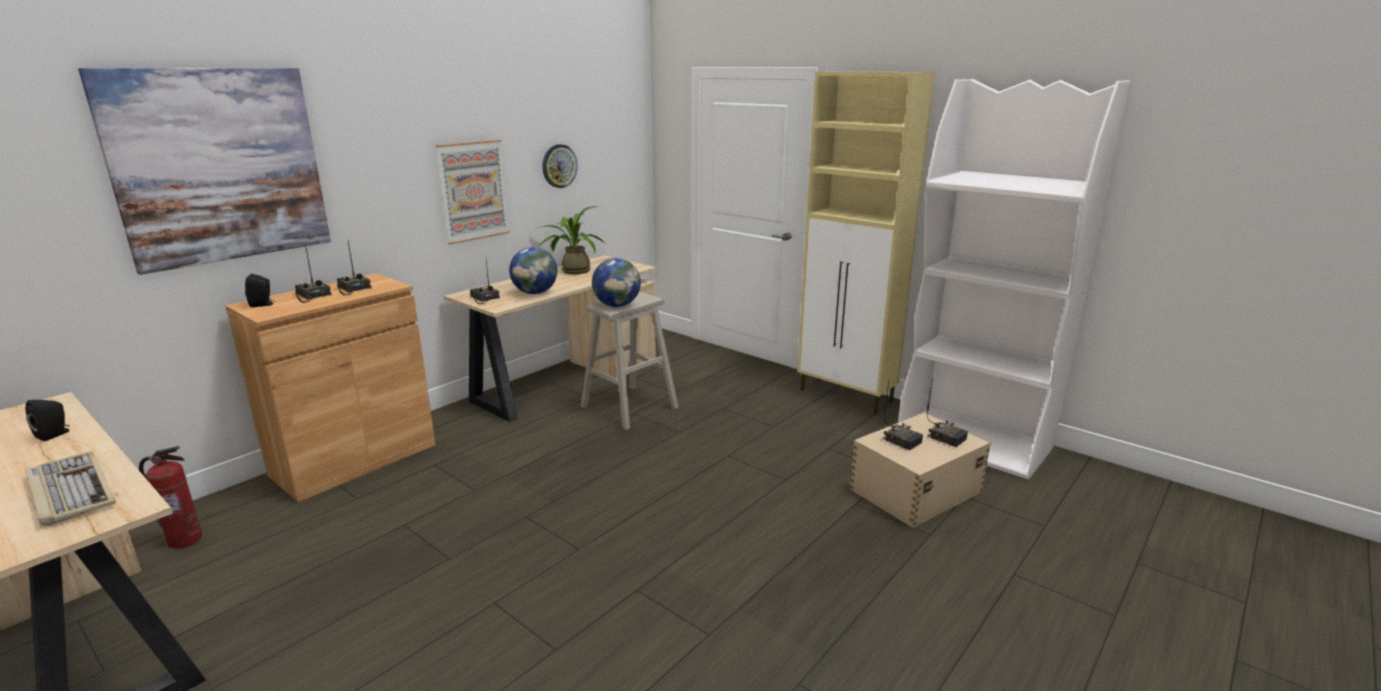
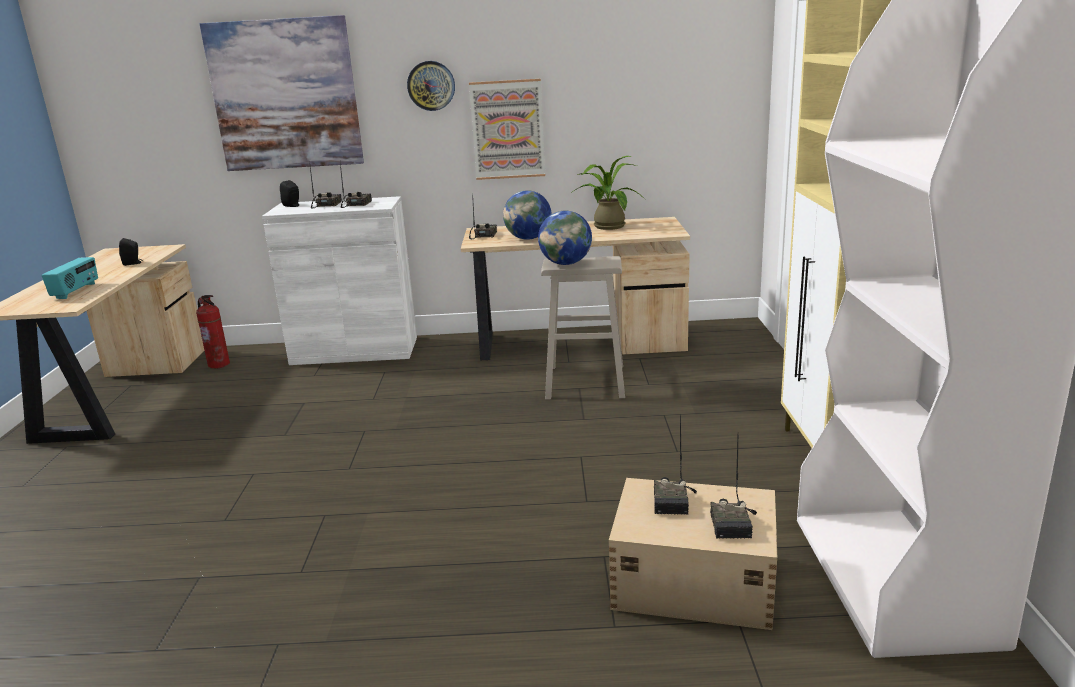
camera: 50 degrees right, 0 degrees up
(69, 491) = (76, 291): keyboard -> radio
(354, 460) = (355, 351): brown cabinet -> white cabinet
(559, 166) = (618, 109): wall clock -> wall clock (431, 85)

